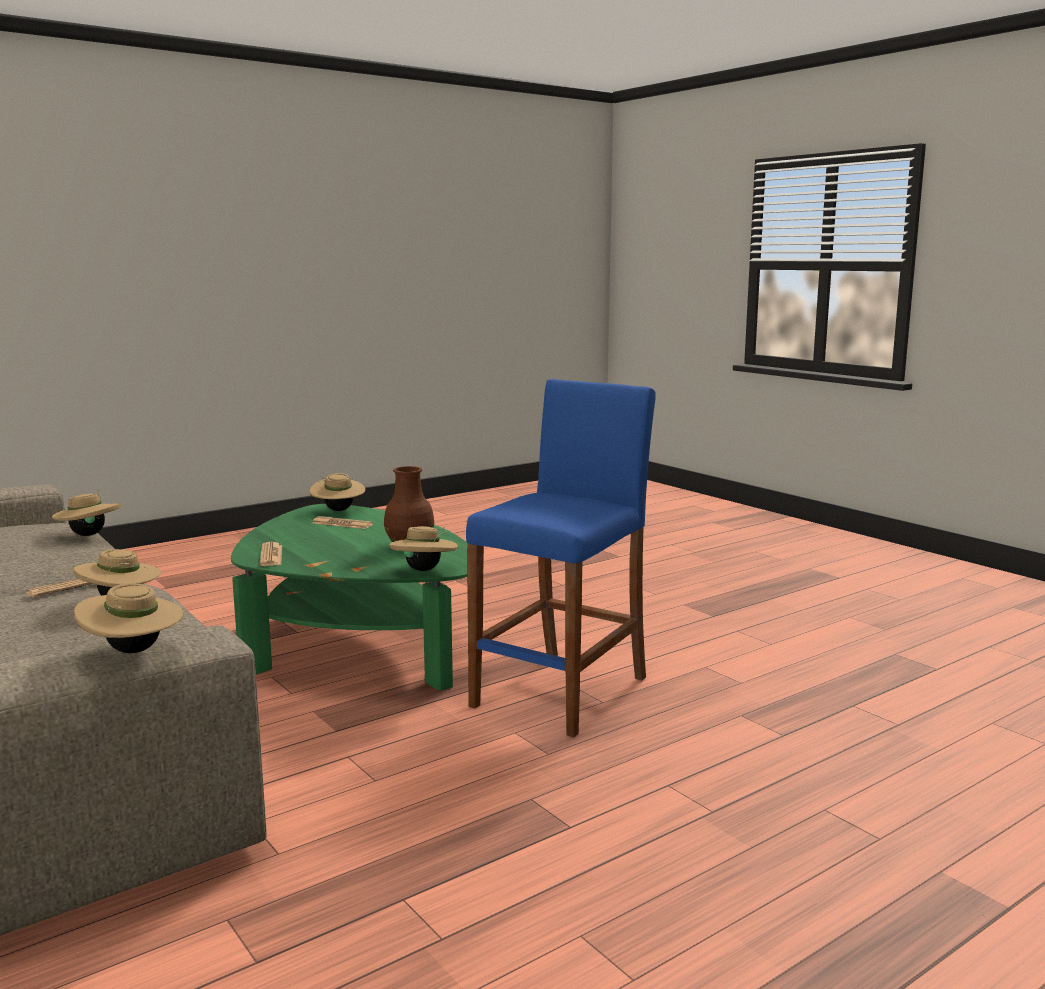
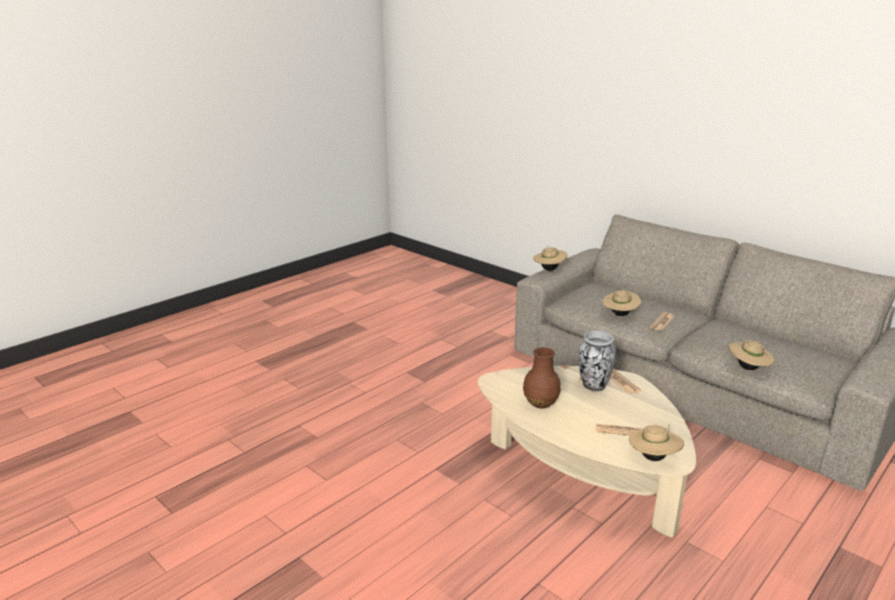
camera: 170 degrees right, 10 degrees up
(316, 554) = (593, 386): none -> vase
(356, 645) = (582, 477): green coffee table -> beige coffee table
(424, 570) = (509, 375): beige hat -> none
(561, 692) = (422, 445): blue stool -> none

